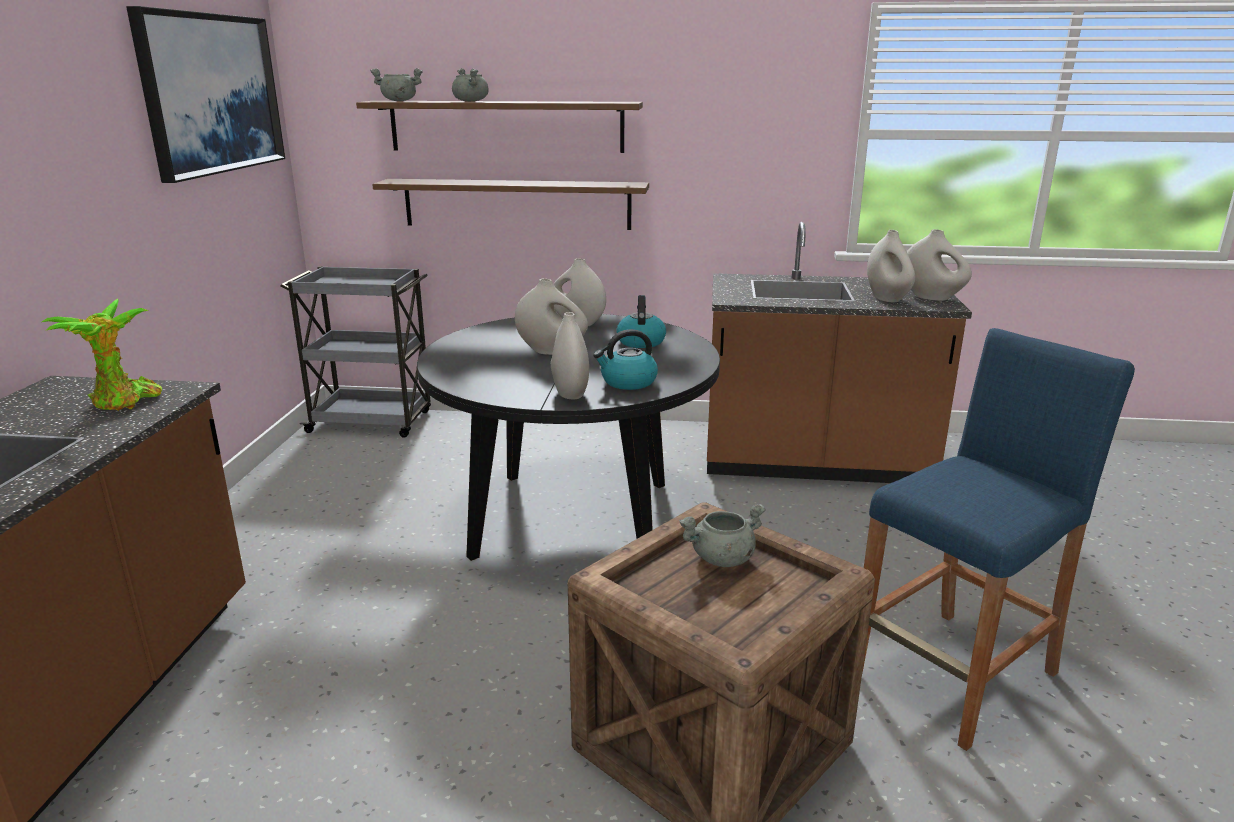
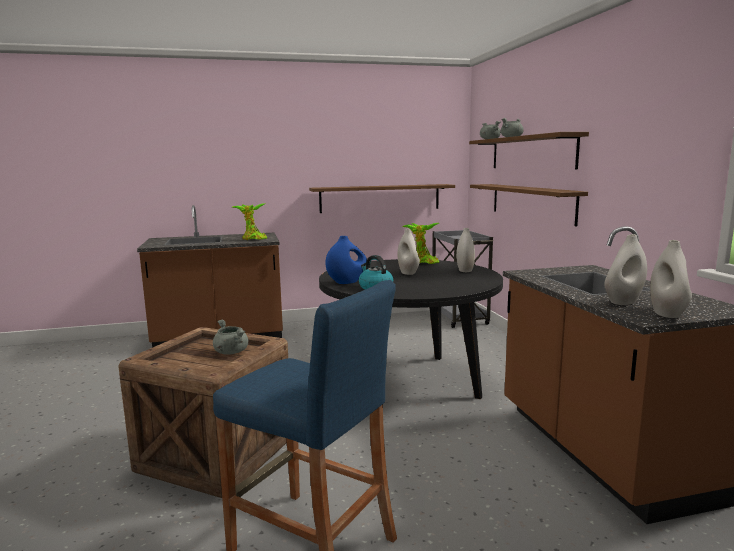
camera: 70 degrees right, 10 degrees down
(202, 234) = (380, 198): none -> brown shelf
(211, 93) = (405, 137): picture -> none
(490, 333) = (422, 262): none -> potted plant
(570, 393) = (347, 282): white vase -> blue vase
(640, 341) = (451, 282): kettle -> none

